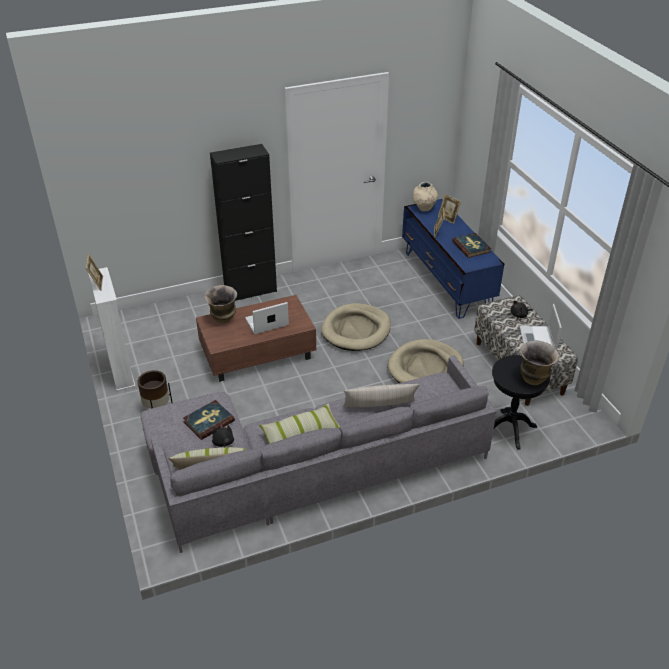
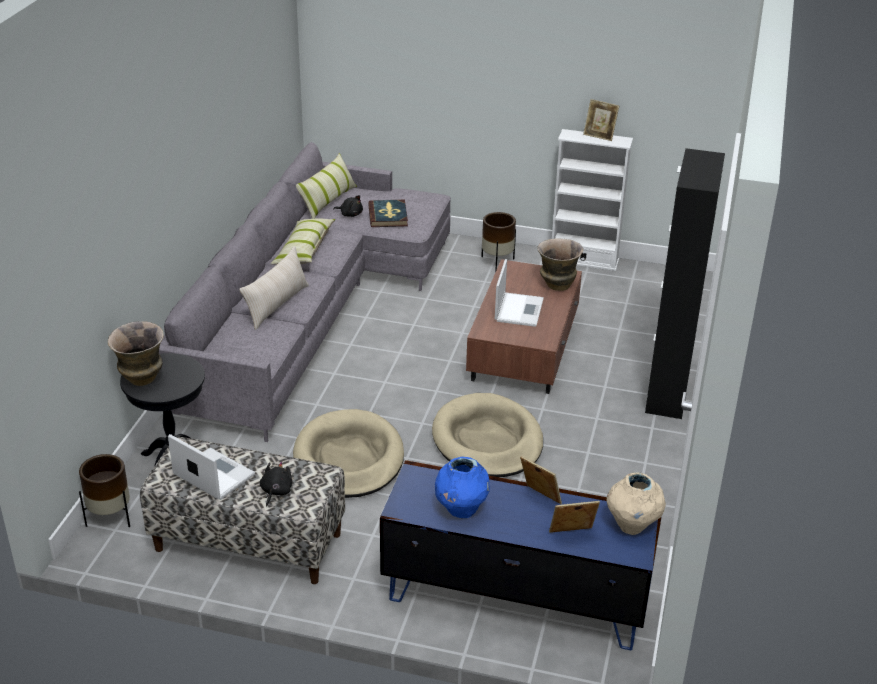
camera: 125 degrees right, 5 degrees down
(471, 247) = (461, 510): book -> blue vase
(570, 426) = (110, 518): none -> brown planter

